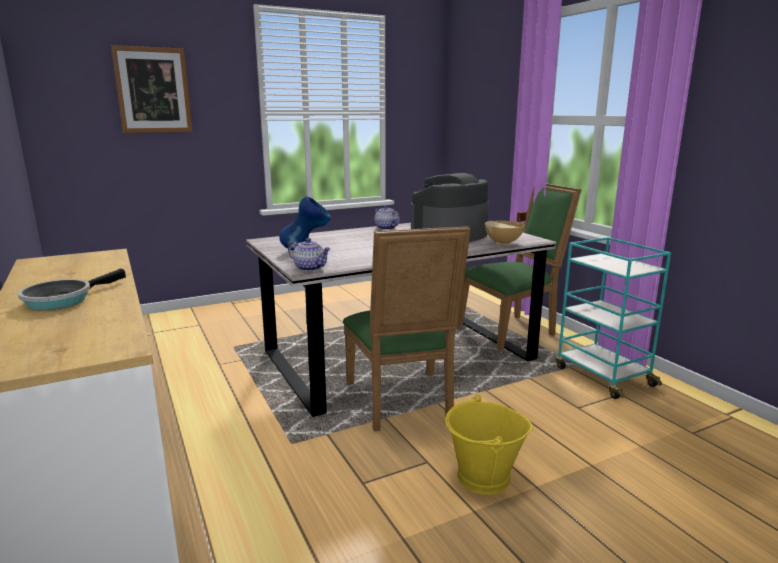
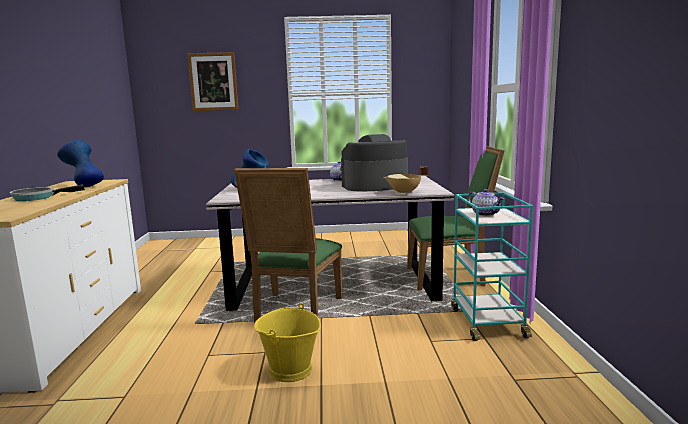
camera: 25 degrees right, 5 degrees down
(90, 269) = (84, 186): none -> blue vase
(310, 268) = (229, 199): teapot -> teapot (485, 214)

